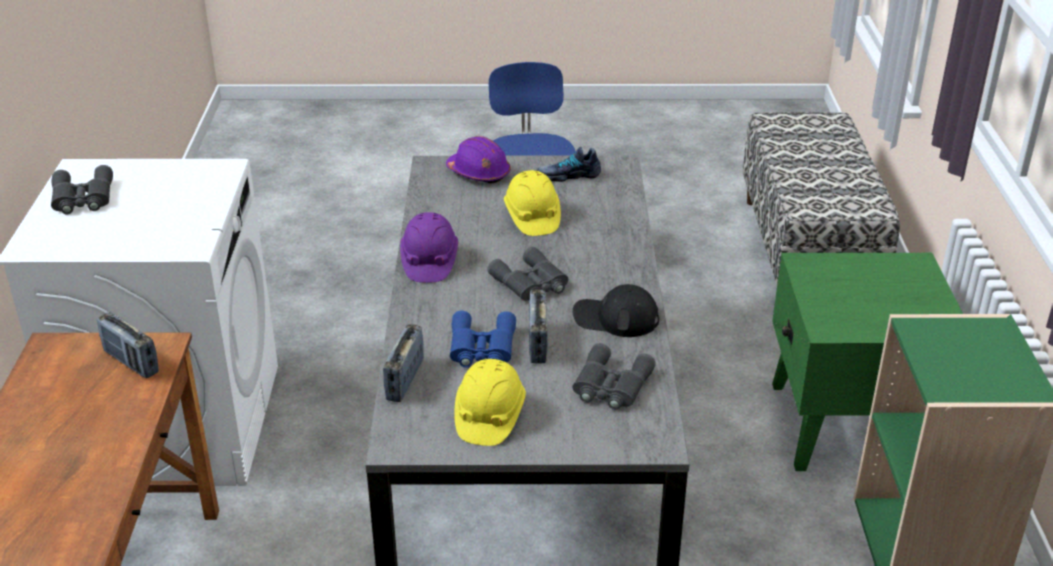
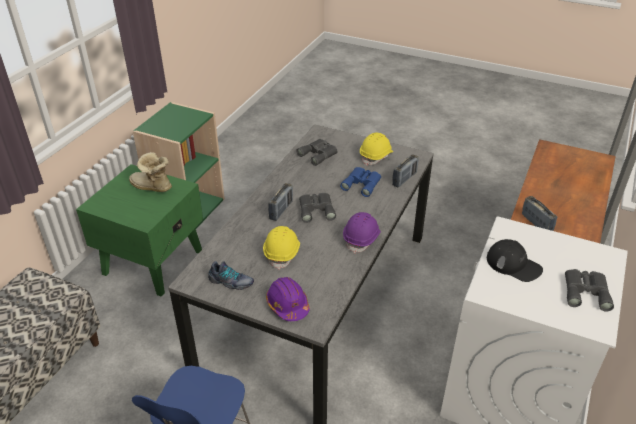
camera: 155 degrees left, 5 degrees up
(537, 343) = (335, 179): radio -> radio (281, 210)
(615, 318) = (291, 181): black cap -> black cap (513, 264)
(875, 313) = (151, 187): none -> boot

